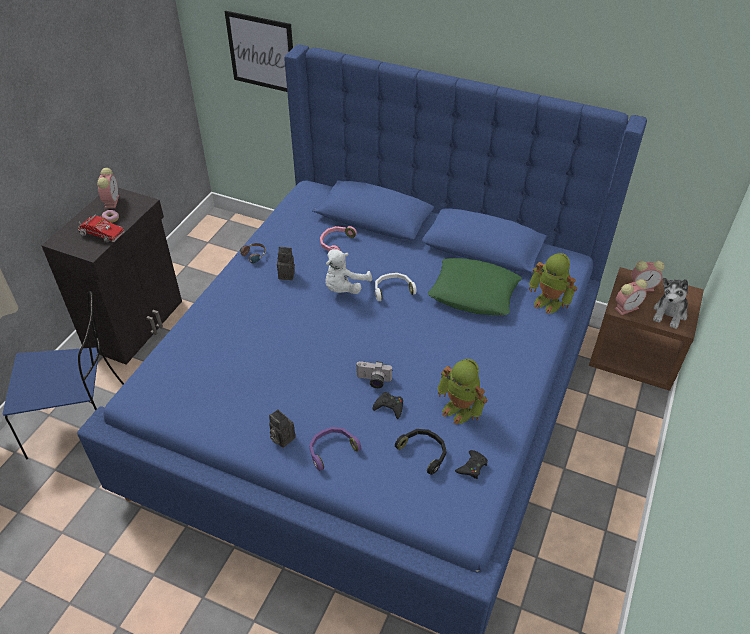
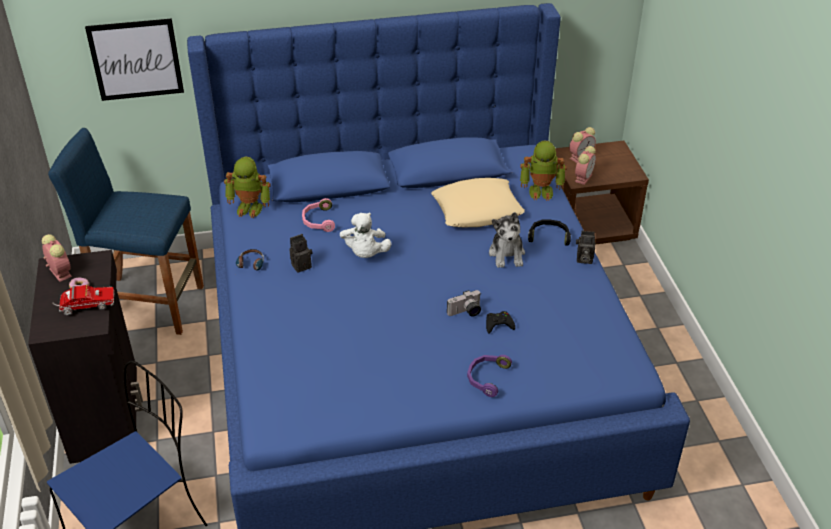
camera: 35 degrees left, 5 degrees down
(230, 257) = (148, 304): none -> blue stool
(281, 438) = (437, 391): camera -> camera (583, 259)
(393, 290) = (409, 236): white headphones -> none
(424, 452) = (557, 342): black headphones -> black headphones (549, 236)
(460, 409) = (553, 299): toy robot -> toy robot (250, 208)
(472, 467) = (601, 334): black game controller -> none
(474, 293) = (477, 209): green pillow -> beige pillow
(669, 314) = (617, 168): plush toy -> plush toy (507, 254)

